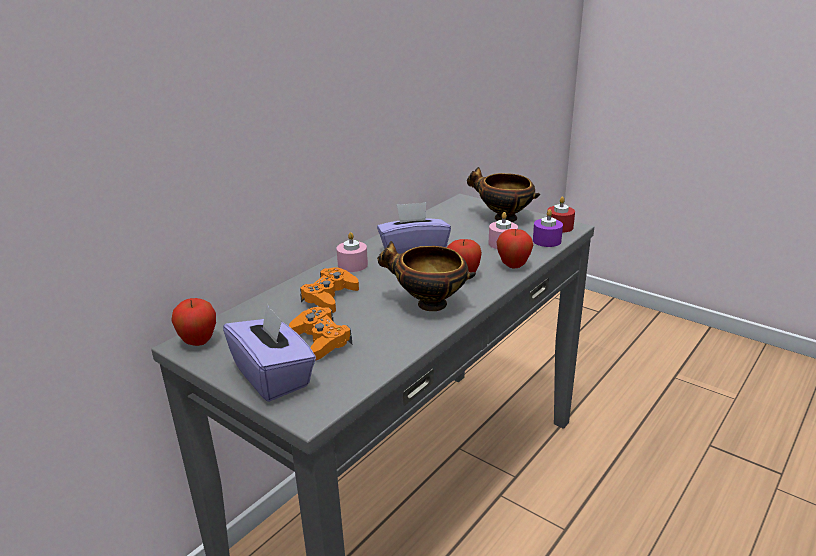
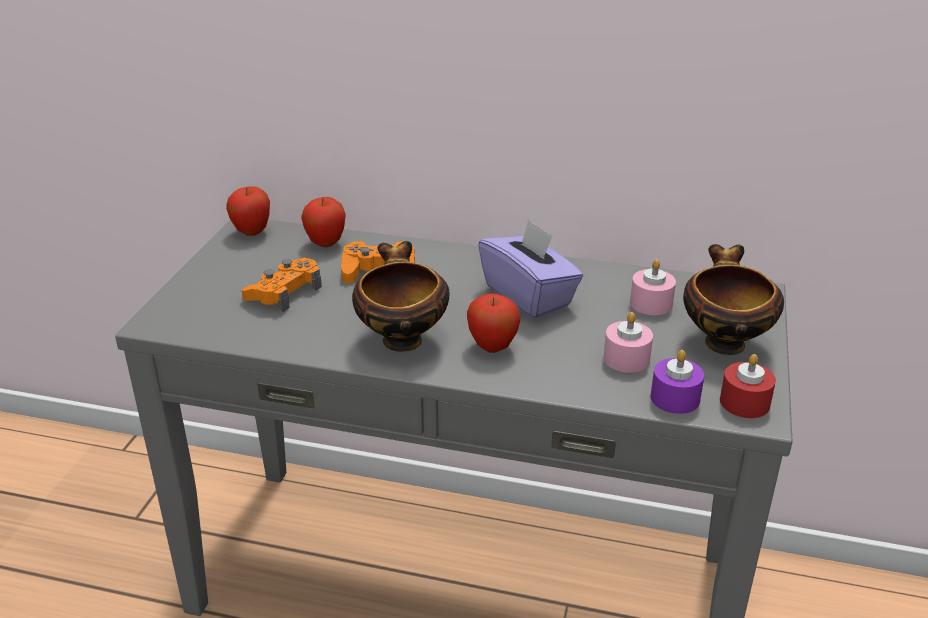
camera: 65 degrees right, 5 degrees up
(273, 376) = (209, 287): purple tissue box -> none
(352, 265) = (466, 263): pink candle -> pink candle (651, 303)
(513, 266) = (557, 382): apple -> apple (326, 243)

